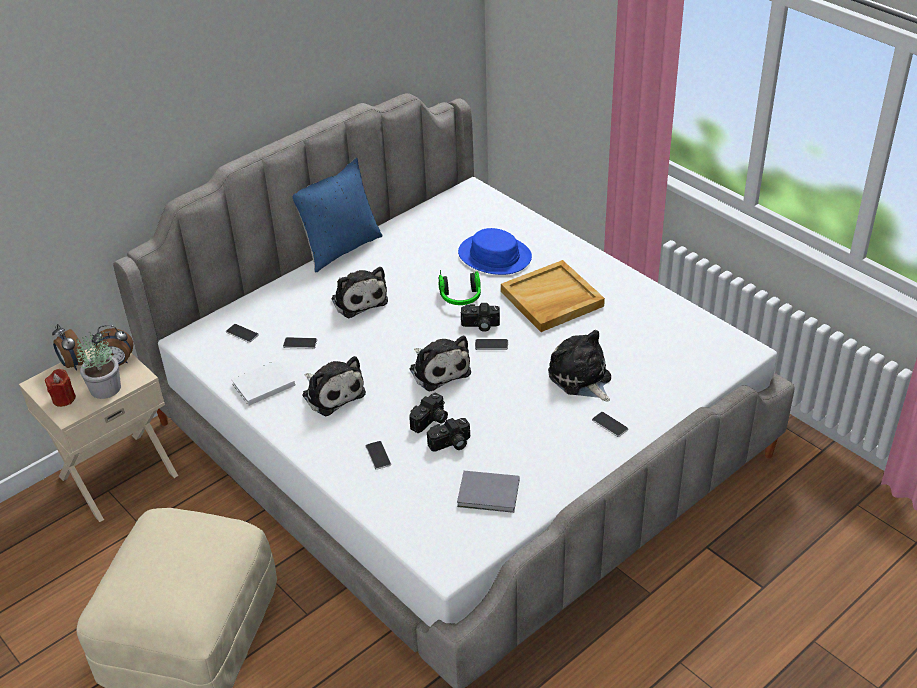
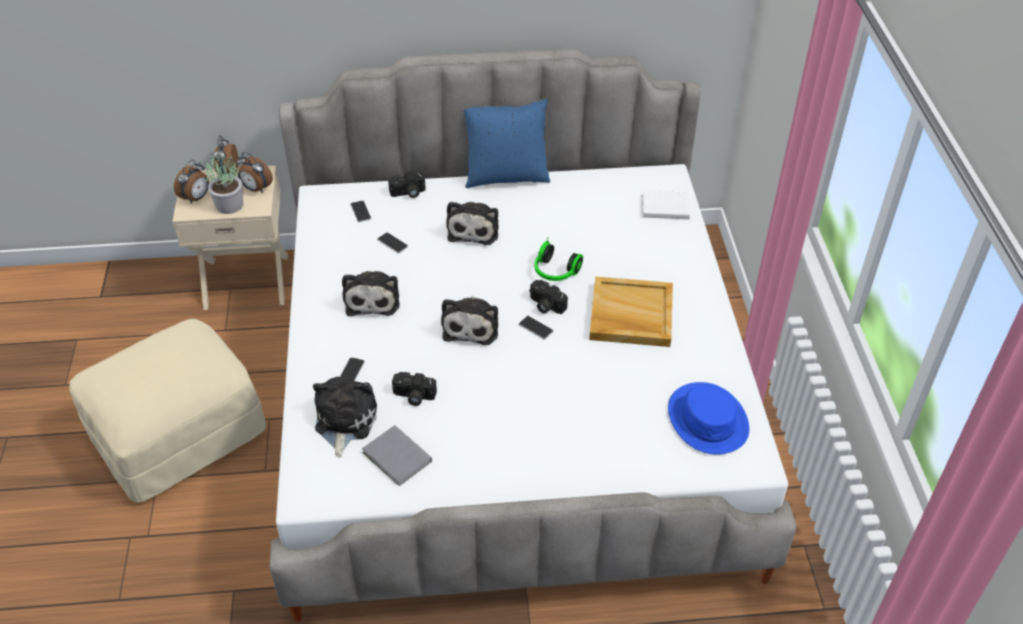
camera: 35 degrees right, 5 degrees up
(64, 399) = (196, 198): red candle -> alarm clock
(261, 385) = (331, 262): white book -> white book (664, 206)
(431, 421) = (419, 367): camera -> camera (408, 193)
(495, 255) = (624, 248): blue hat -> blue hat (708, 419)
(581, 378) = (578, 402): plush toy -> plush toy (344, 421)
(610, 425) = (557, 459): phone -> none

